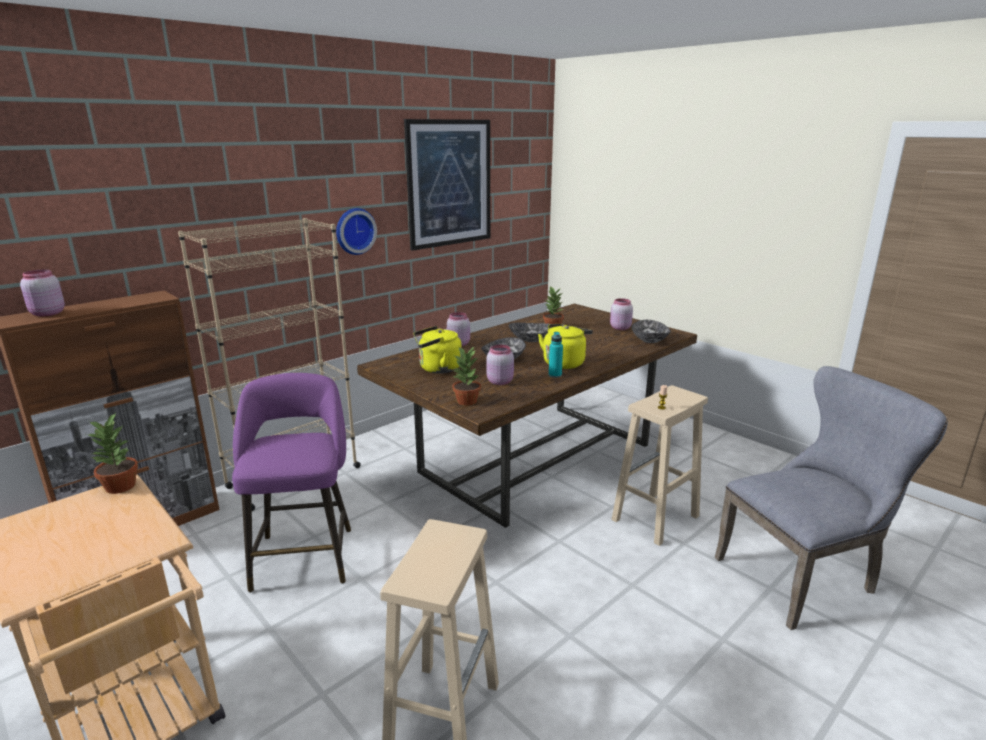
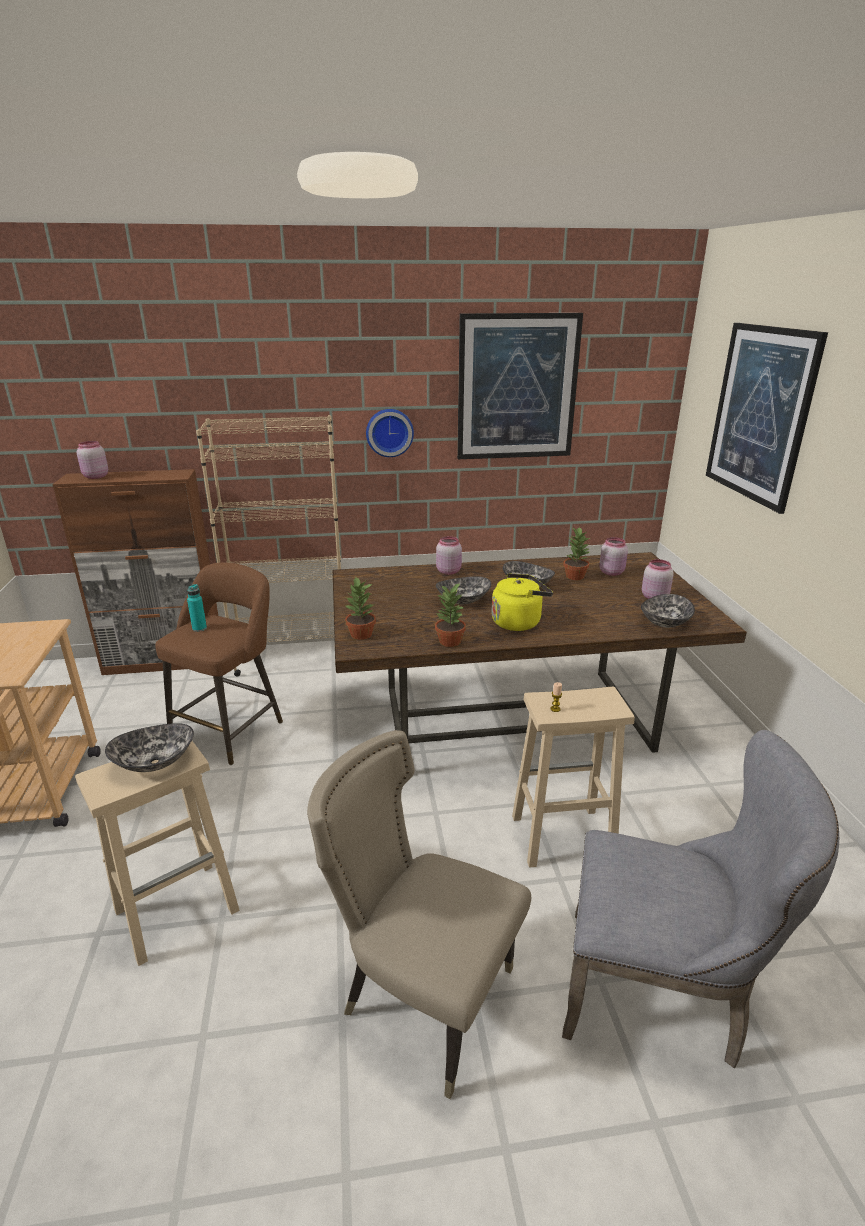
camera: 35 degrees right, 5 degrees up
(121, 486) = (48, 625): potted plant -> potted plant (450, 641)
(304, 554) = (231, 728): purple stool -> brown stool
(437, 369) = (389, 593): yellow kettle -> none
(440, 548) = (155, 761): none -> bowl
(500, 381) = (422, 623): pink jar -> pink jar (611, 572)
(555, 375) = (485, 633): turquoise bottle -> turquoise bottle (199, 628)
(641, 187) = (760, 414): none -> picture
(692, 657) = (421, 995): none -> beige chair

